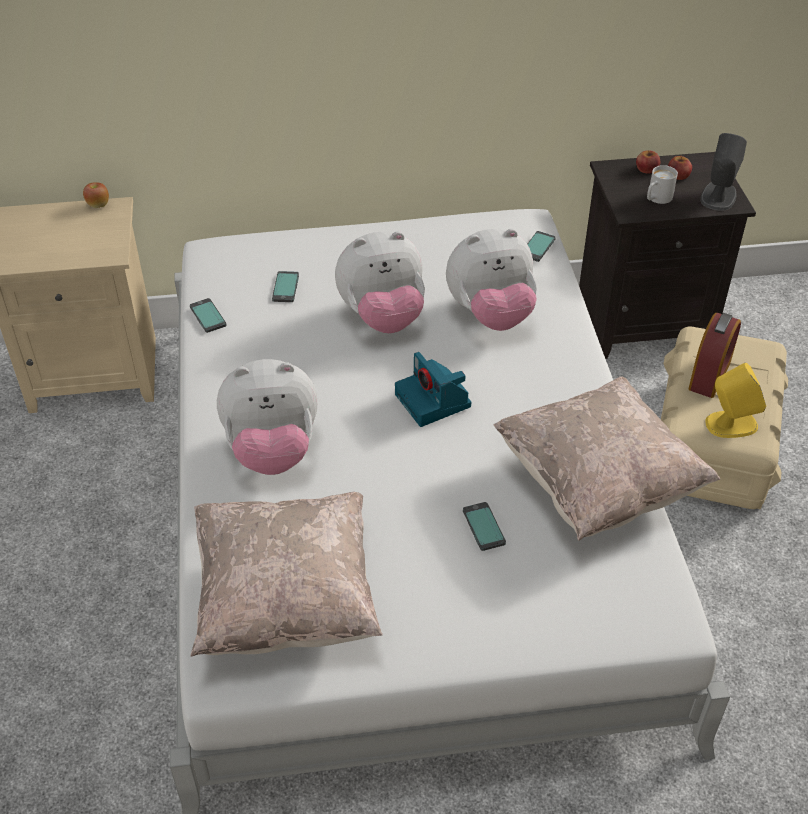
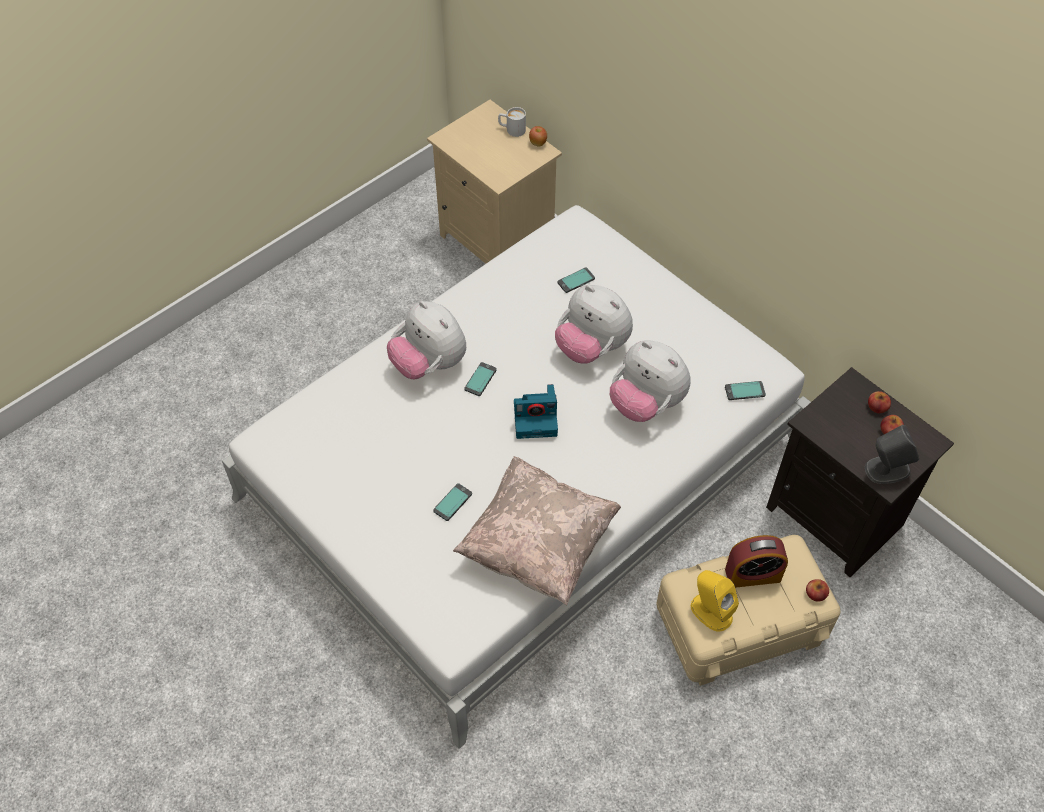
camera: 55 degrees right, 10 degrees up
(207, 316) = (515, 260): phone -> phone (480, 379)
(286, 600) = (328, 438): beige pillow -> none
(434, 401) = (536, 418): camera -> camera turned 120 degrees counterclockwise
(656, 199) = (843, 431): white mug -> white mug (511, 129)
(758, 347) = (815, 593): none -> apple

